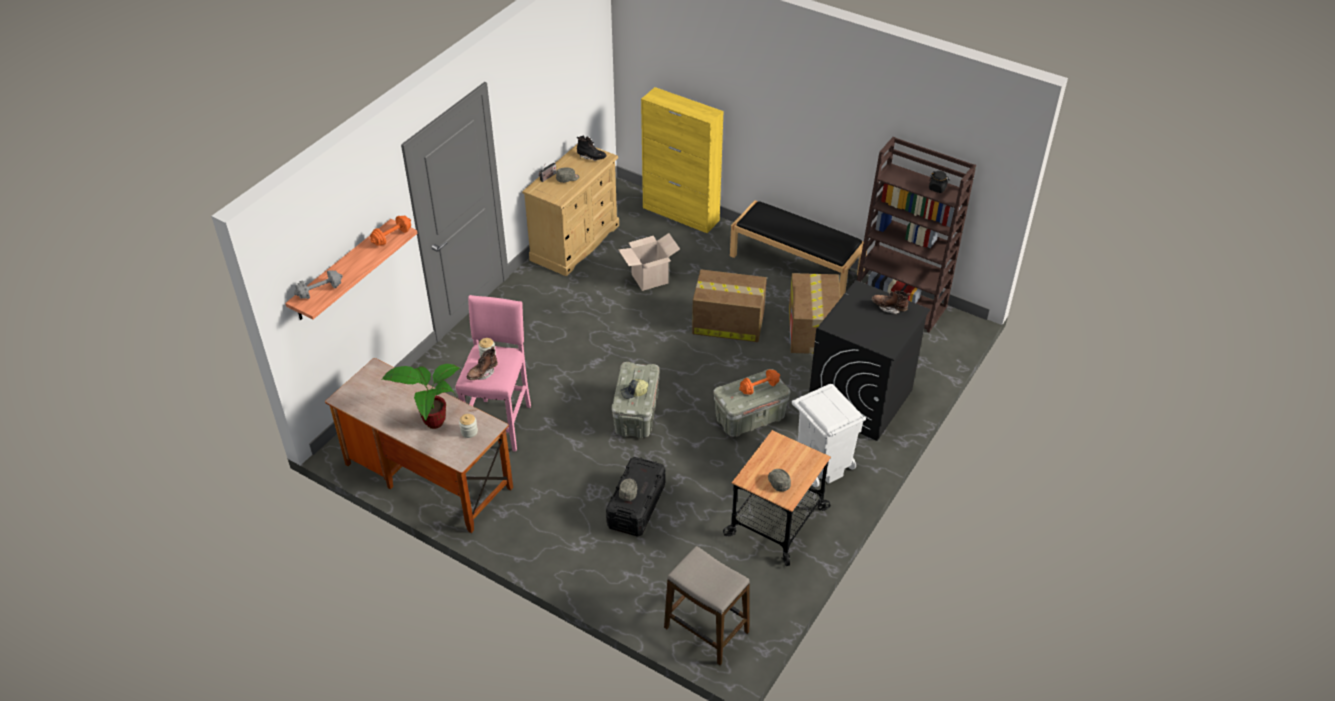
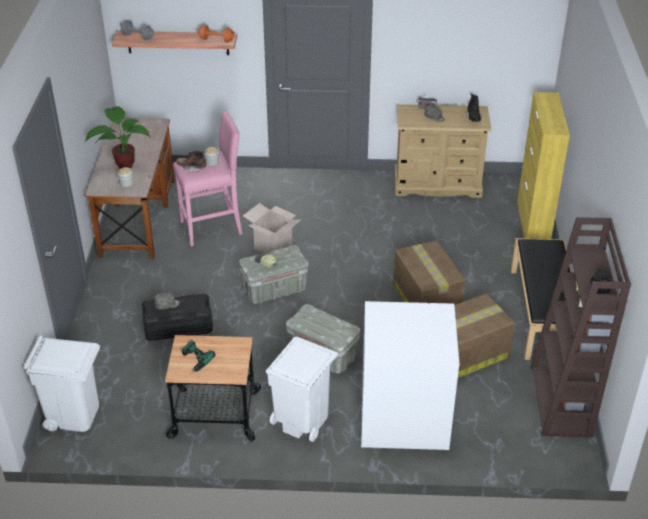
camera: 60 degrees right, 5 degrees down
(649, 279) = (435, 237): cardboard box -> cardboard box (273, 247)
(706, 630) = (74, 414): stool -> white trash can
(759, 388) = (328, 328): orange dumbbell -> none
(778, 482) = (192, 361): grey cap -> power drill
(860, 400) = (403, 417): black washing machine -> white washing machine
(889, 307) = (435, 337): brown boot -> none

